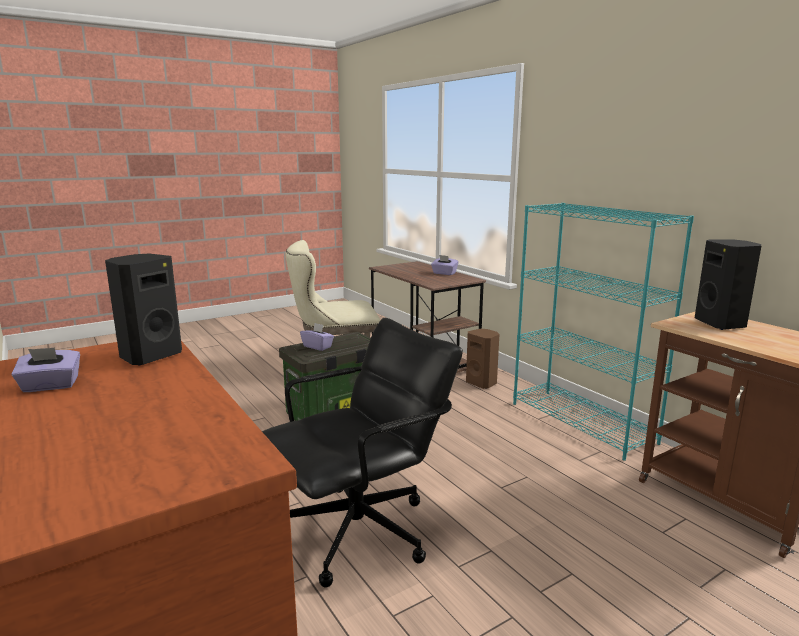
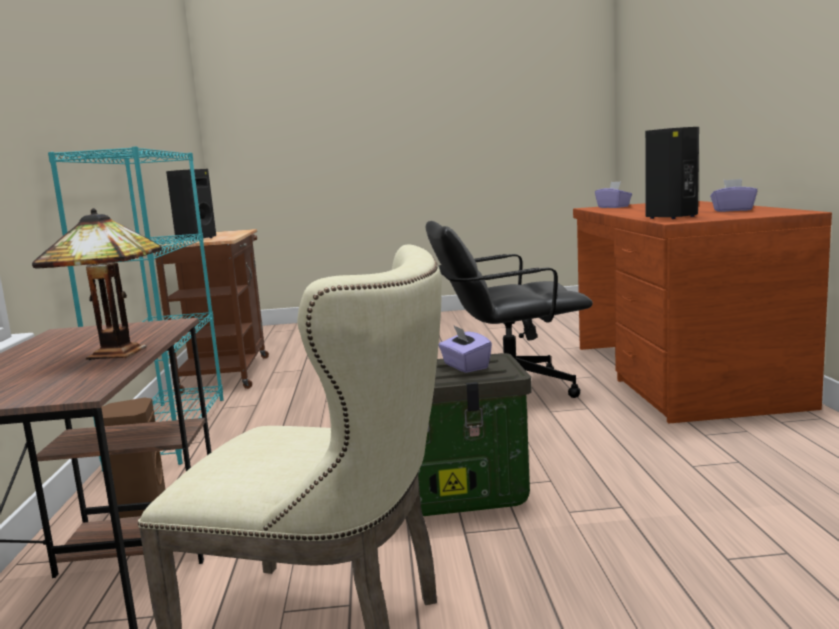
camera: 150 degrees left, 5 degrees down
(407, 274) = (117, 354): none -> table lamp
(444, 273) = (40, 351): purple tissue box -> purple tissue box (613, 207)

